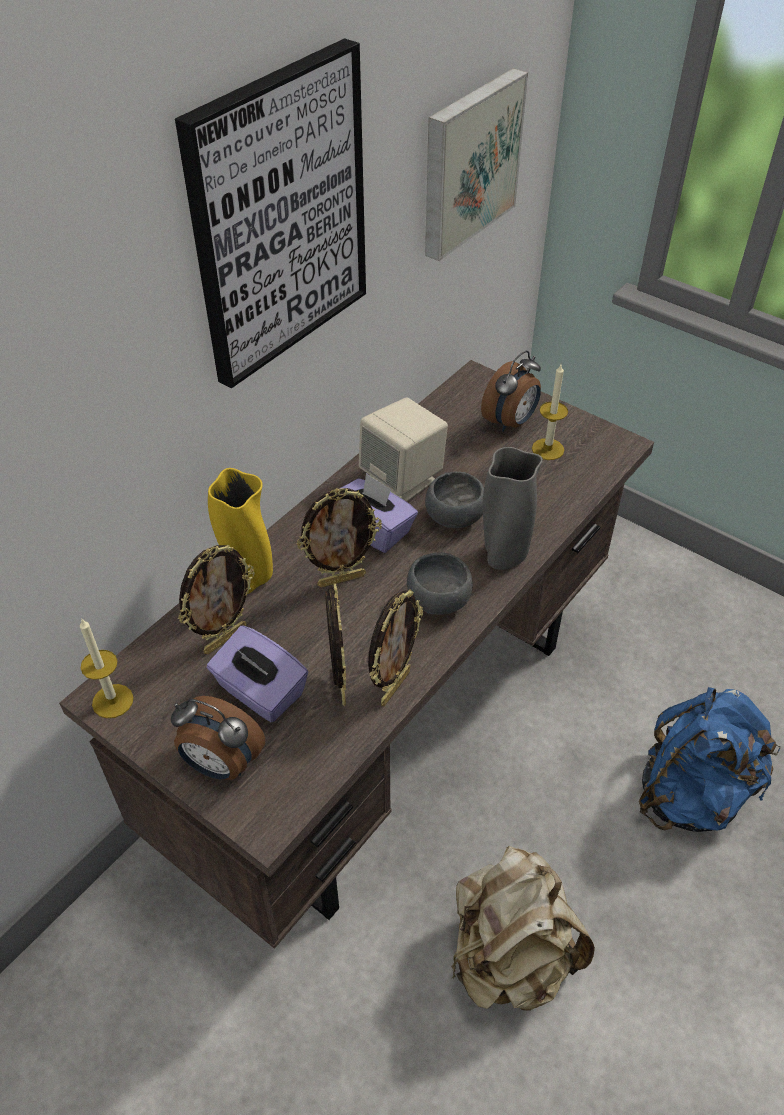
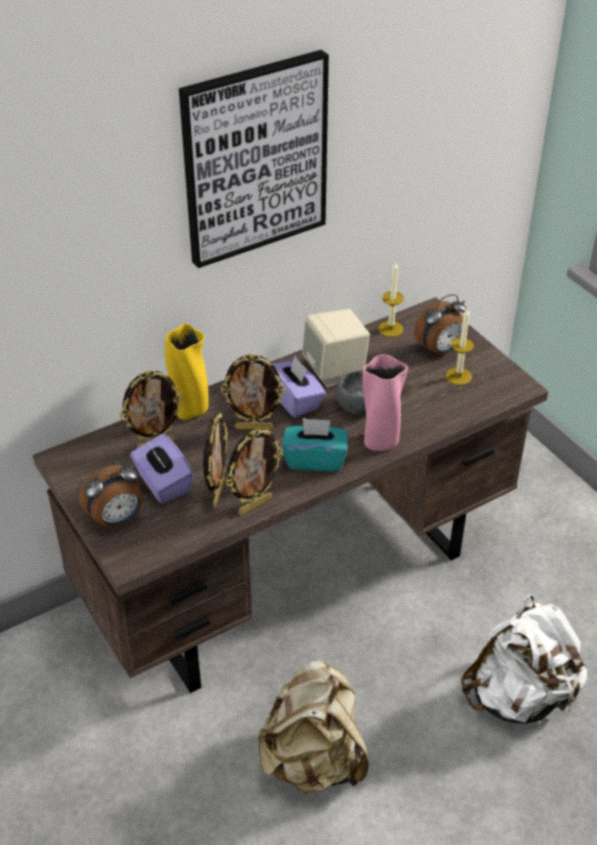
camera: 20 degrees right, 5 degrees down
(112, 701) = (66, 463): candle -> candle (390, 329)
(221, 765) = (116, 519): alarm clock -> alarm clock turned 75 degrees counterclockwise
(438, 602) = (315, 459): grey bowl -> turquoise tissue box
(468, 163) = (439, 143): picture -> none
(504, 557) = (380, 442): grey vase -> pink vase
(692, 794) = (519, 696): blue backpack -> white backpack

